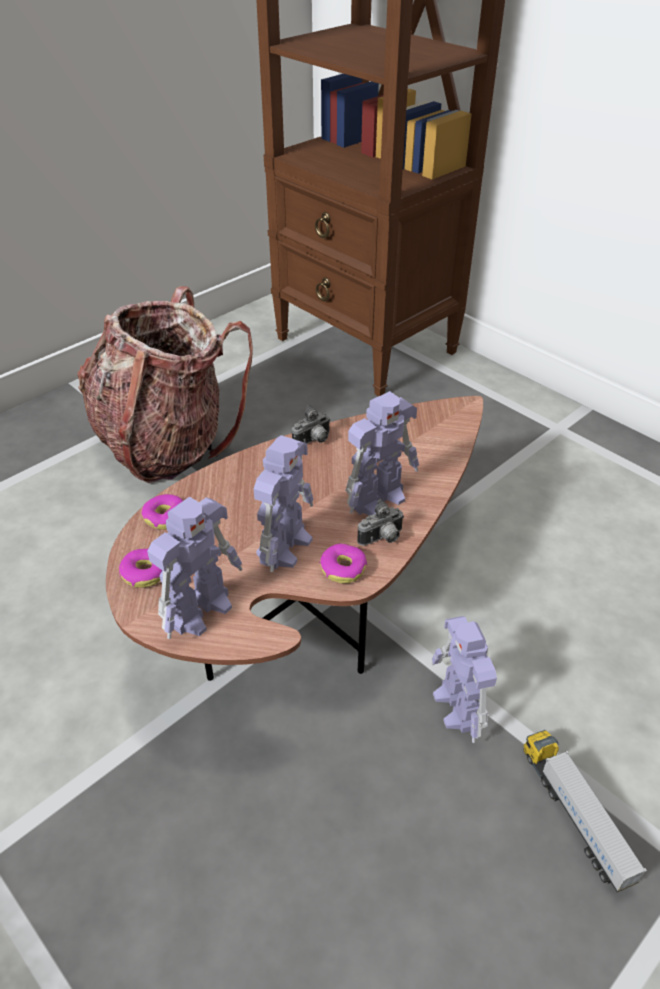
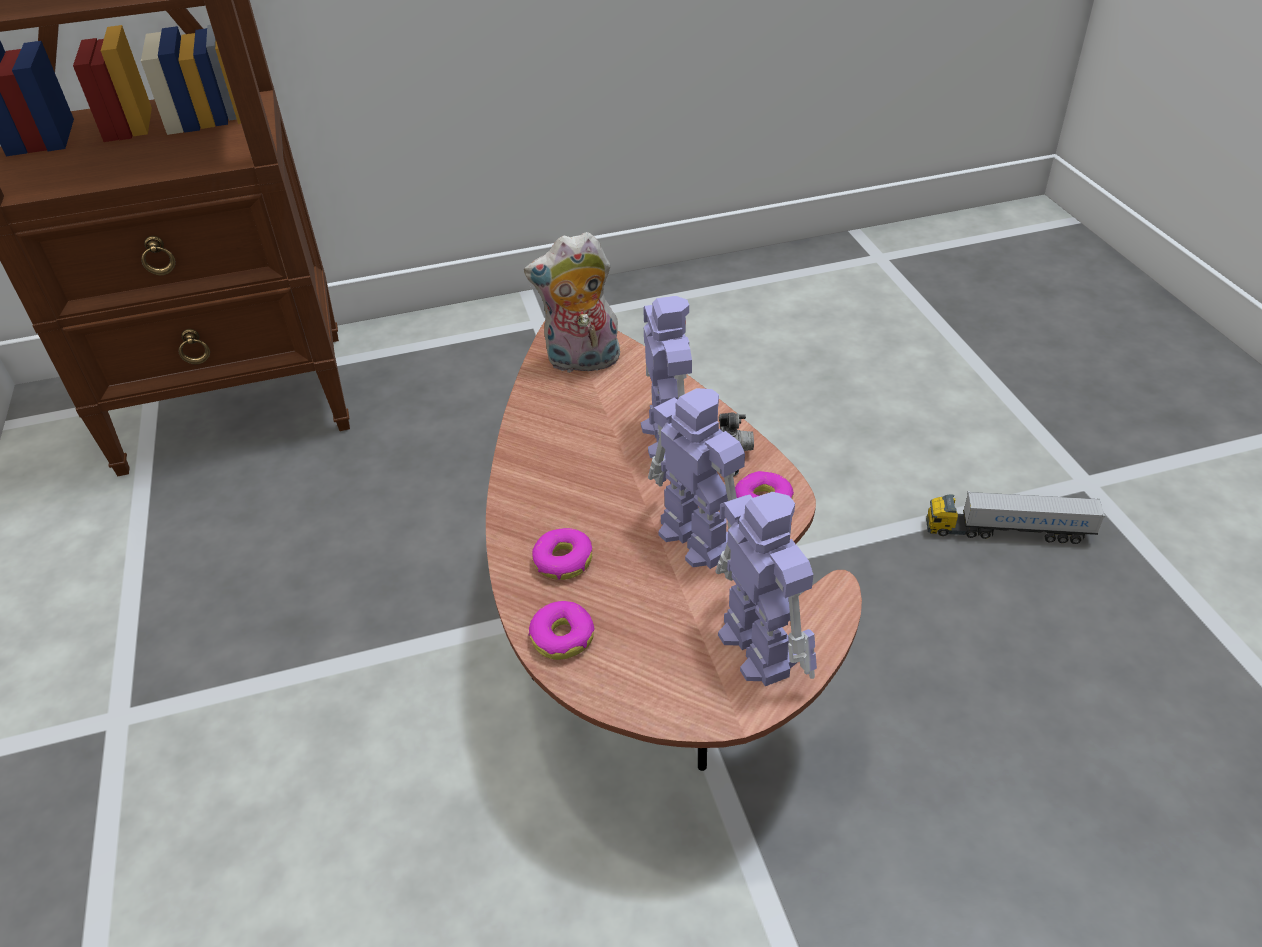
camera: 60 degrees left, 0 degrees up
(144, 573) = (657, 687): donut -> donut (563, 561)
(167, 444) = (221, 680): backpack -> none
(313, 441) = (525, 454): camera -> none
(425, 430) = (582, 362): none -> plush toy
(458, 708) = (859, 559): toy robot -> none

